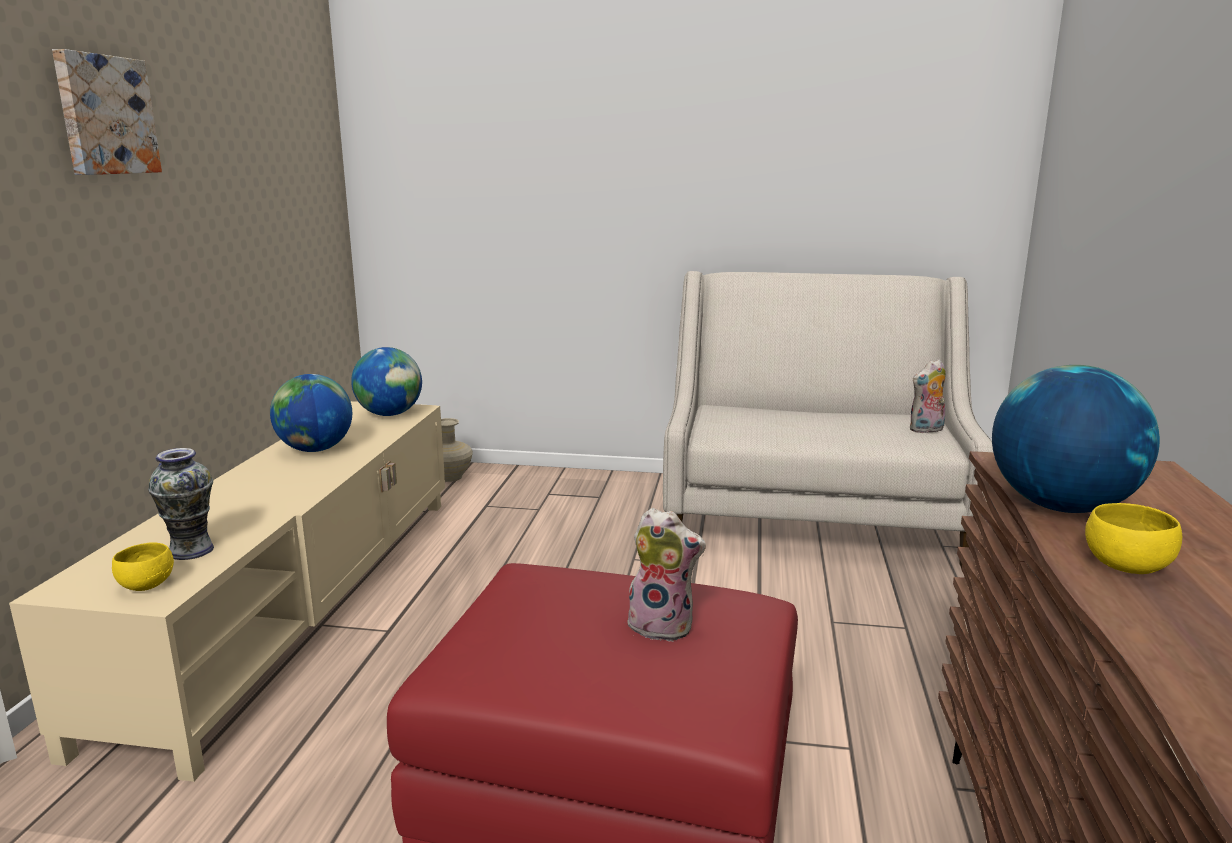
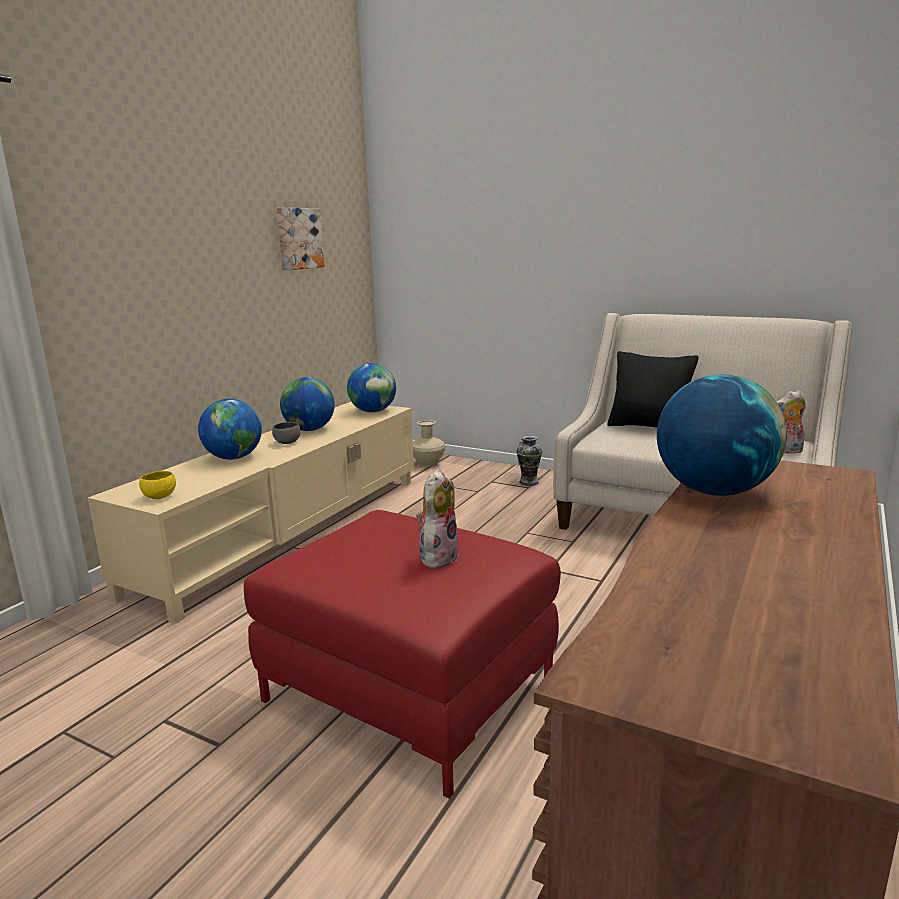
camera: 20 degrees right, 0 degrees up
(104, 115) = (181, 203): picture -> picture (298, 238)
(190, 550) = (196, 481): vase -> vase (528, 482)
(227, 505) = (233, 458): none -> globe
(295, 473) = (286, 443): none -> grey bowl
(663, 626) = (437, 556): plush toy -> plush toy turned 105 degrees counterclockwise
(759, 411) = (649, 427): none -> black pillow
(1122, 567) = (703, 533): yellow bowl -> none

